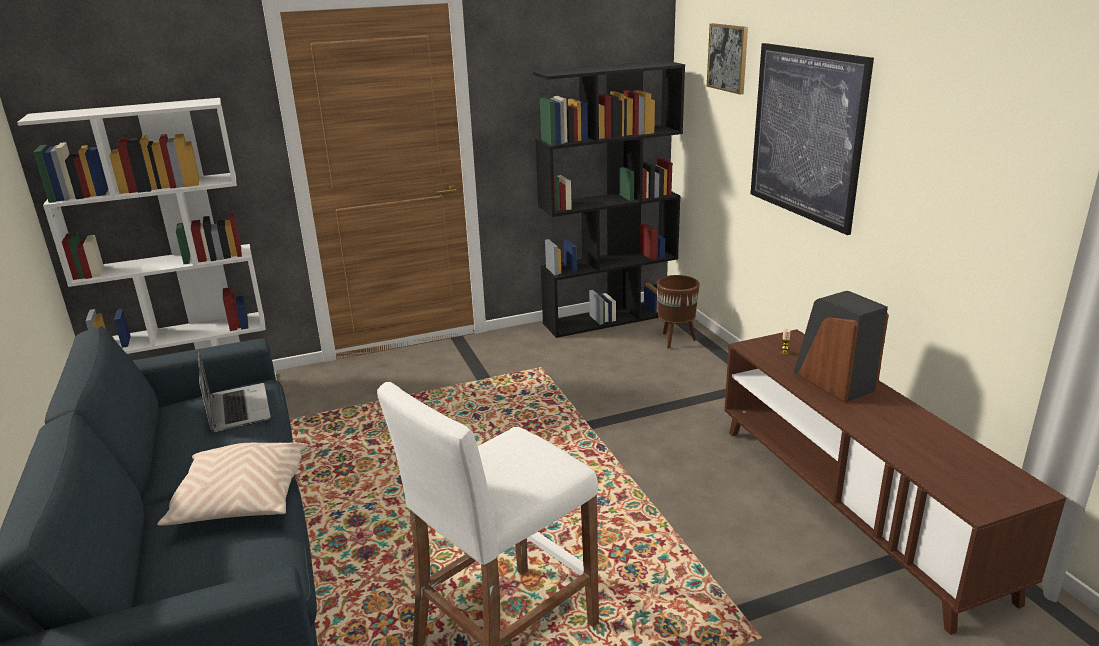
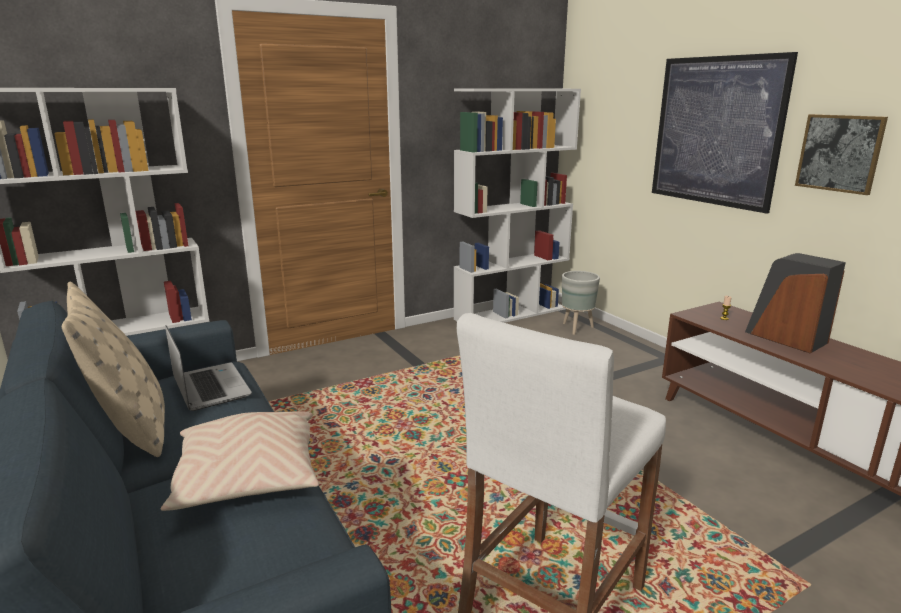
camera: 10 degrees left, 5 degrees down
(162, 444) = (130, 427): none -> beige pillow
(610, 318) = (511, 313): black bookcase -> white bookcase
(676, 340) = (576, 328): brown planter -> grey planter
(728, 58) = (626, 78): picture -> picture (839, 153)

